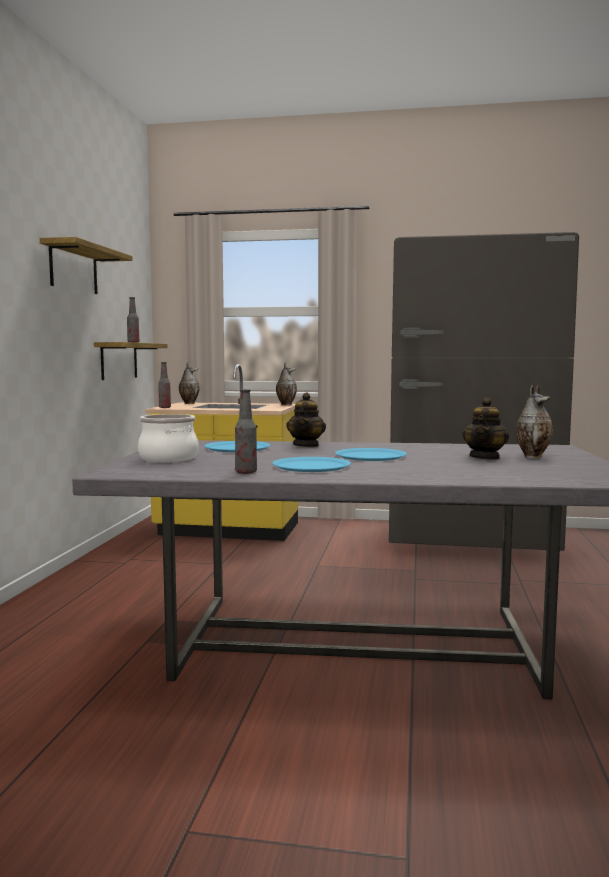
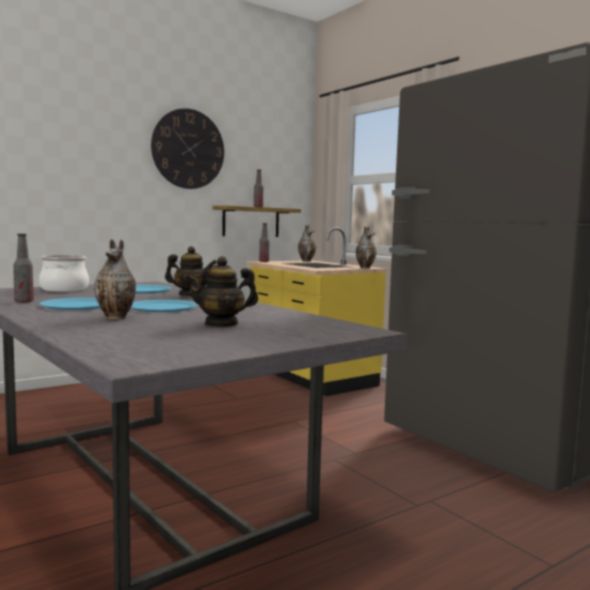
camera: 45 degrees right, 0 degrees up
(74, 269) = (188, 149): shelf -> wall clock
(306, 445) = (191, 295): teapot -> teapot turned 135 degrees counterclockwise
(533, 456) = (265, 331): vase -> vase (117, 317)

